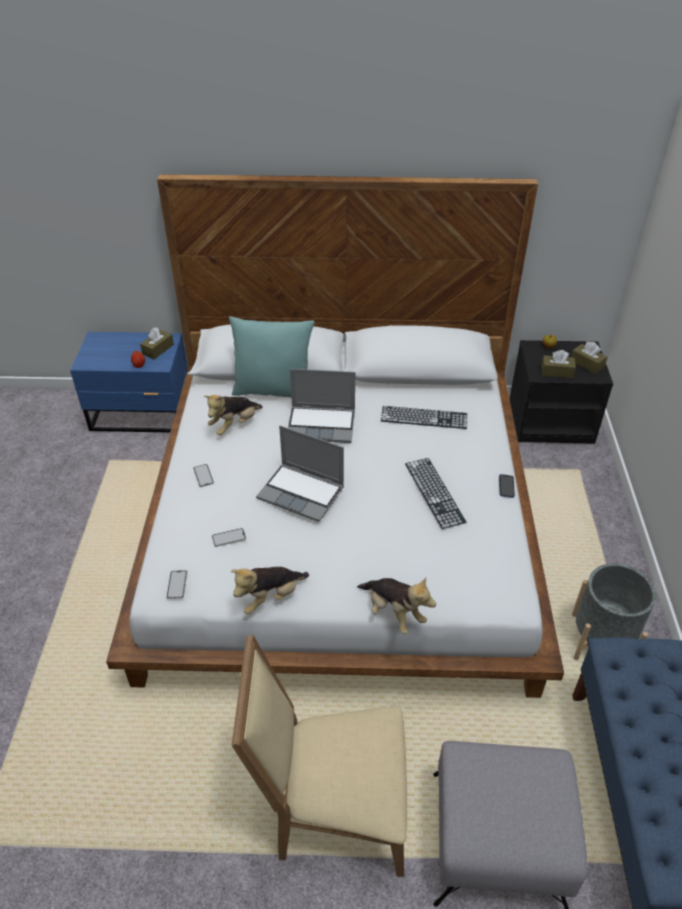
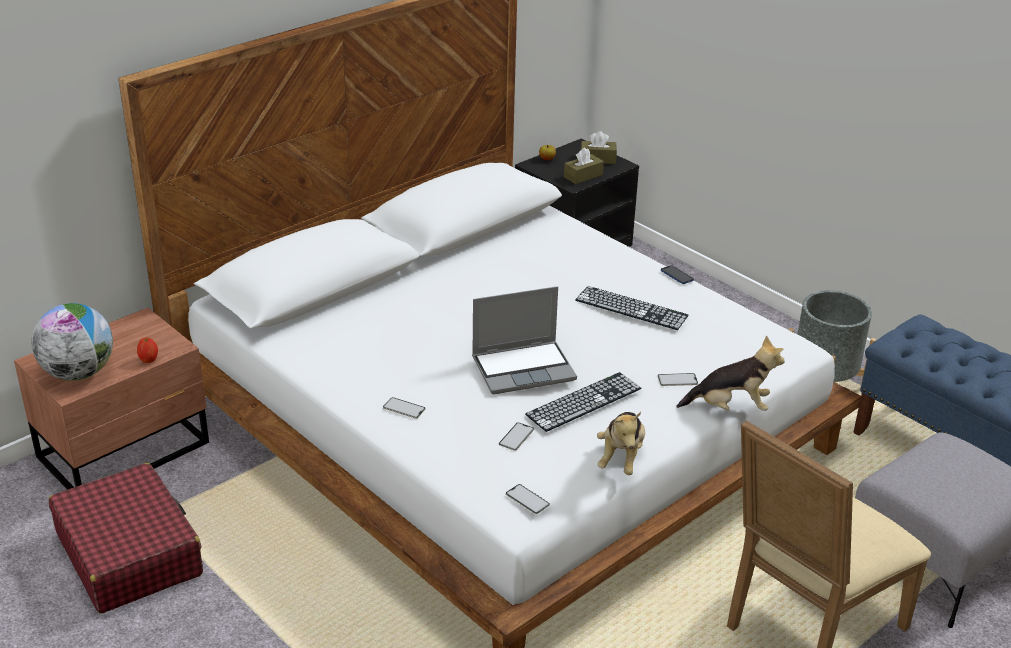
camera: 45 degrees left, 10 degrees down
(73, 473) = (129, 553): none -> red suitcase
(101, 355) = (78, 373): none -> globe
(143, 413) = (127, 450): blue nightstand -> brown nightstand
(158, 349) = (146, 335): brown tissue box -> none
(234, 425) = (362, 353): plush toy -> none
(274, 390) = (354, 306): turquoise pillow -> none
(322, 425) = (452, 309): laptop -> none
(388, 567) = (677, 380): none -> phone
(424, 417) = (534, 259): keyboard -> keyboard (584, 401)

